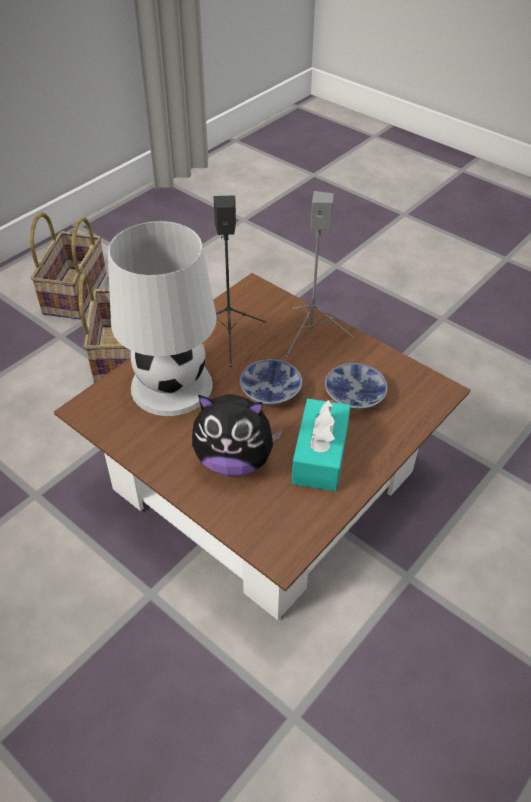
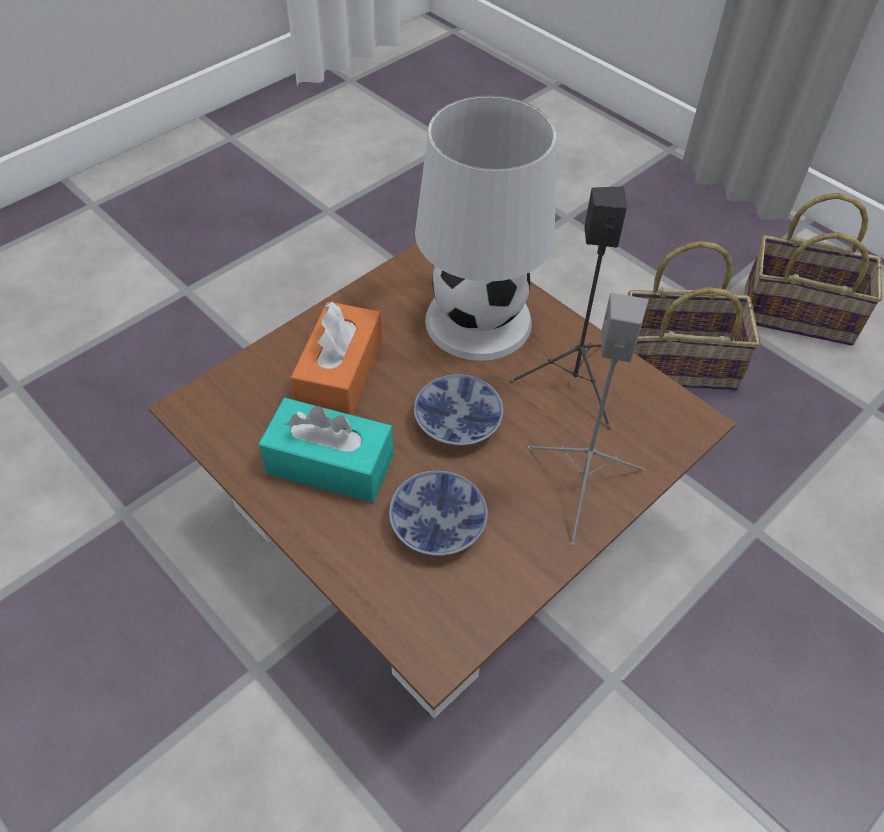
camera: 95 degrees right, 5 degrees up
(234, 460) = (340, 374): plush toy -> orange tissue box

